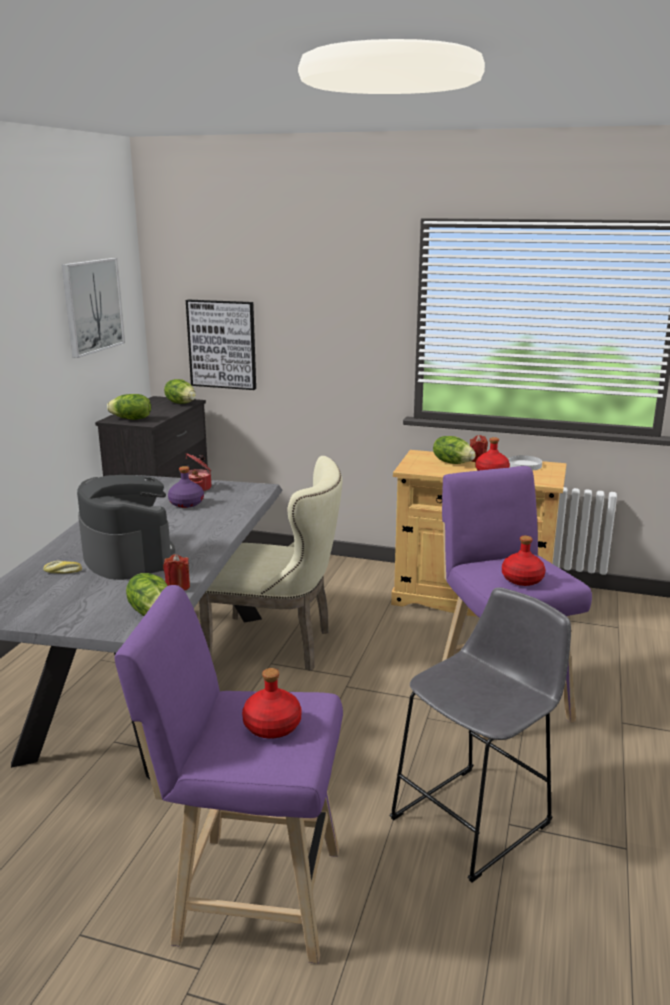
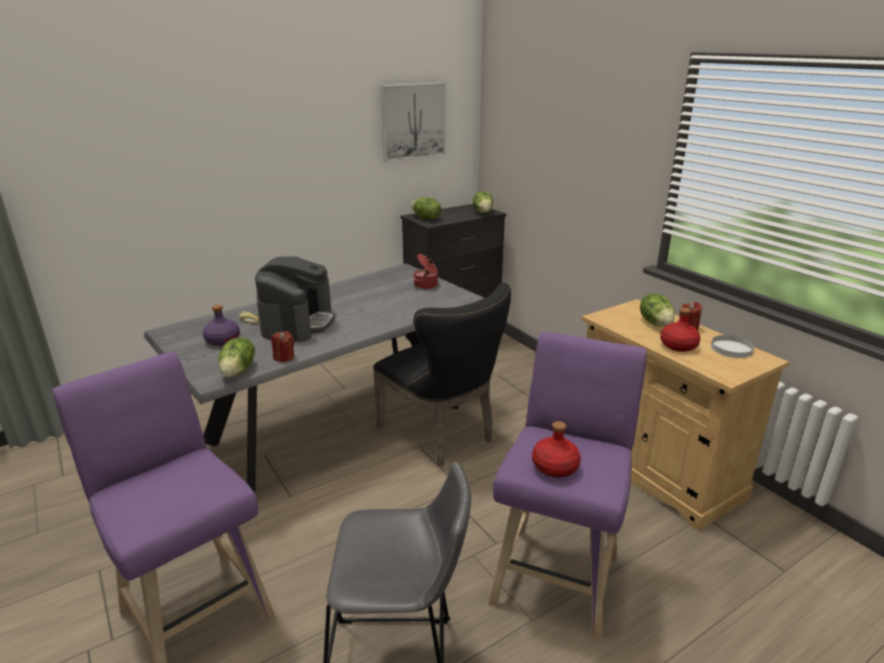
camera: 40 degrees right, 5 degrees up
(186, 503) = (398, 295): purple bottle -> purple bottle (222, 340)
(222, 344) = (523, 166): picture -> none
(271, 726) = (168, 492): red bottle -> none
(278, 645) = (442, 435): beige chair -> black chair

